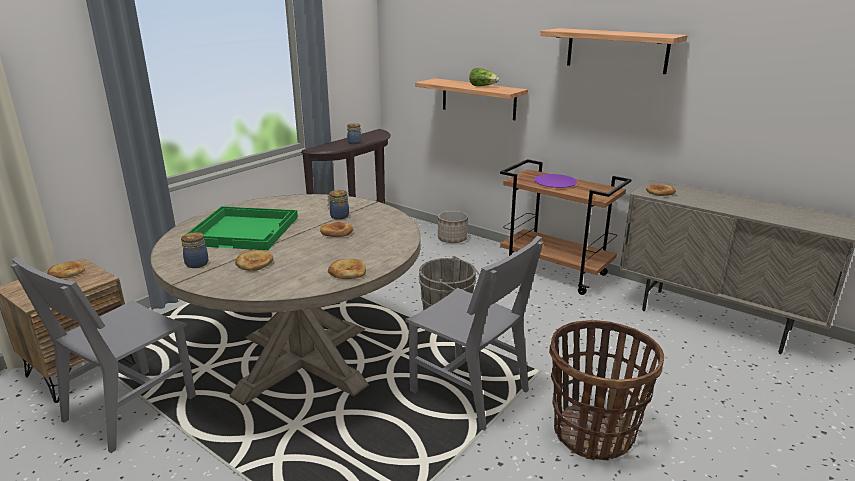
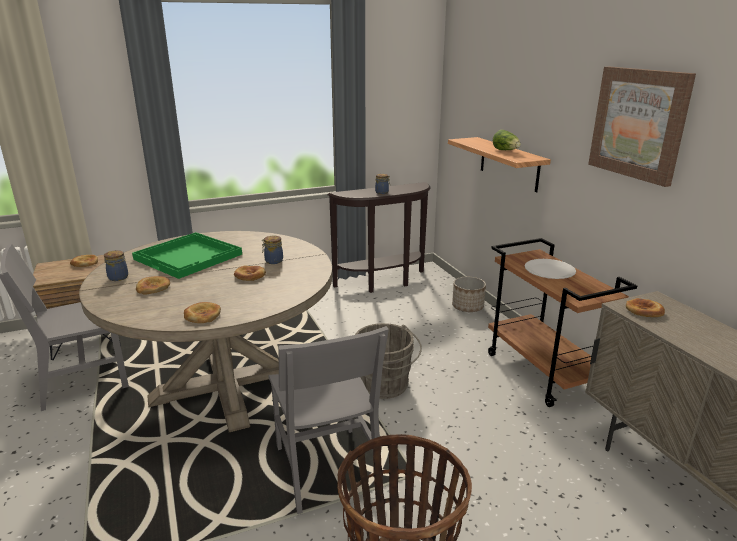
camera: 30 degrees right, 0 degrees up
(555, 182) = (549, 270): purple plate -> white plate
(616, 50) = (639, 123): shelf -> picture

